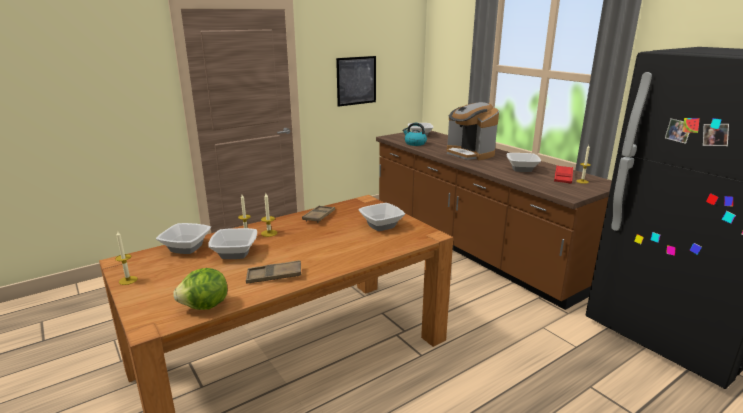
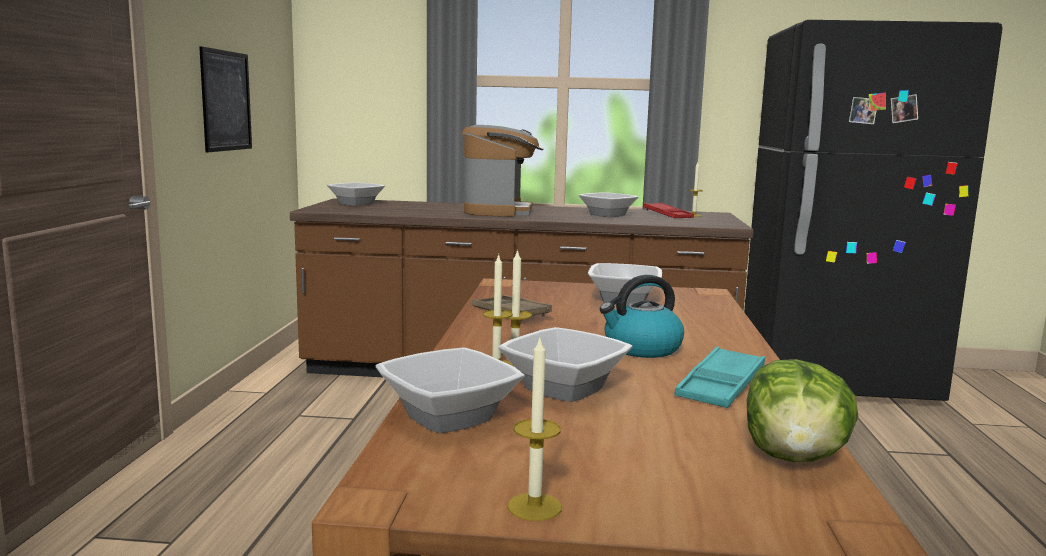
camera: 50 degrees left, 10 degrees down
(274, 276) = (721, 386): brown tray -> turquoise tray
(415, 143) = (386, 211): kettle -> kettle (641, 349)
(469, 154) = (499, 211): coffee machine -> coffee machine turned 90 degrees counterclockwise

